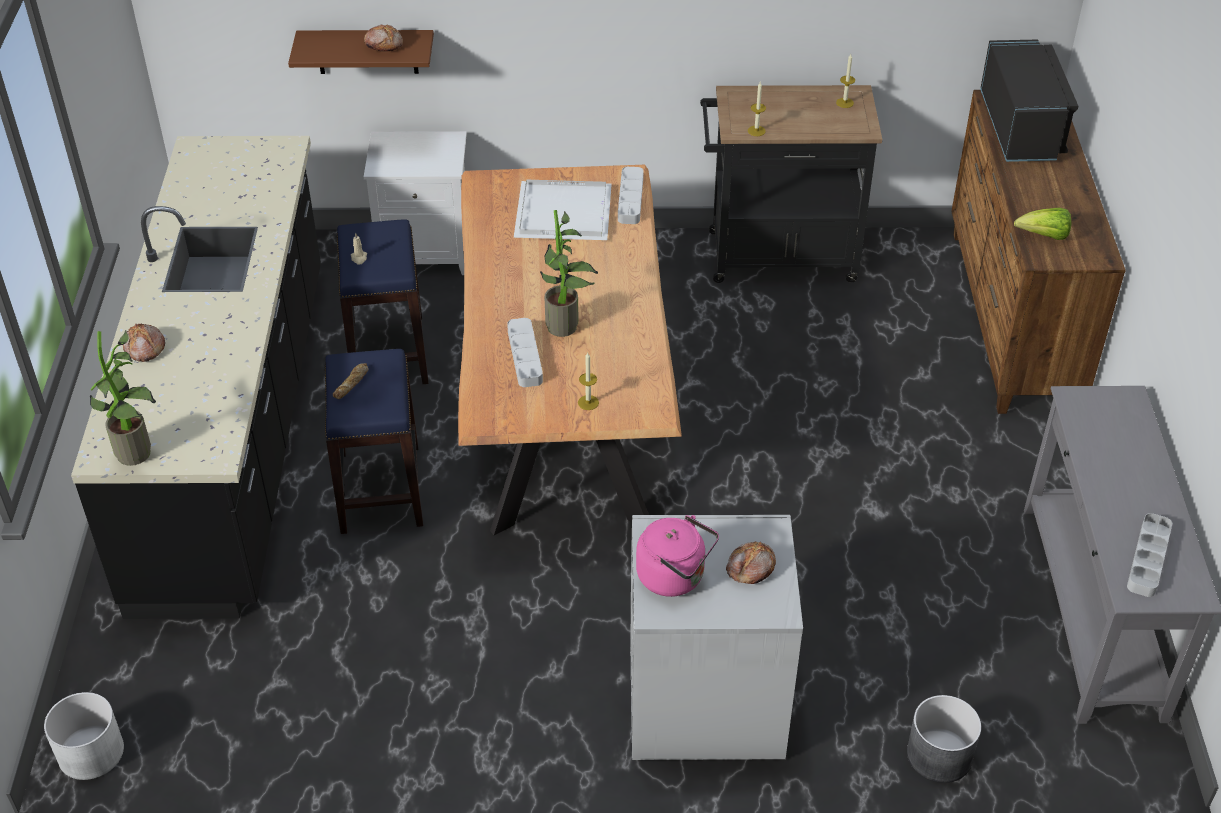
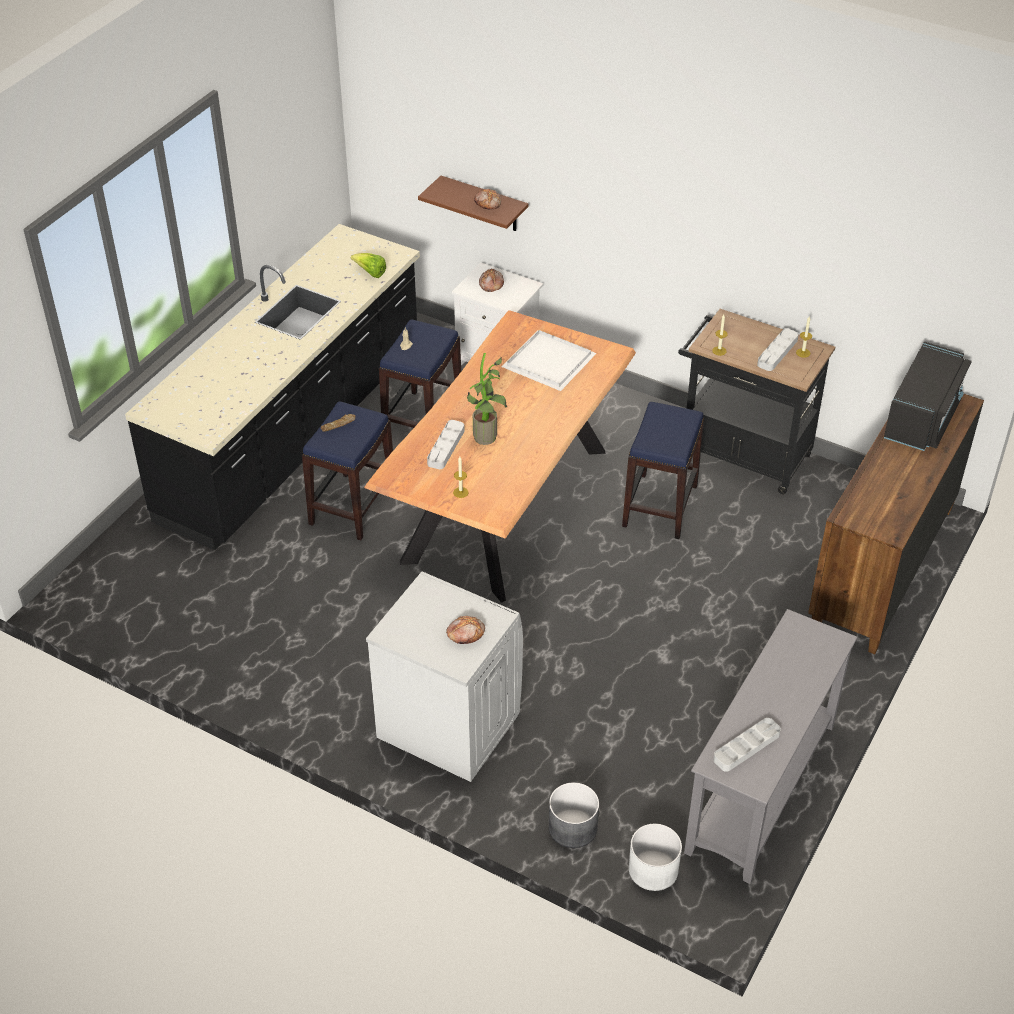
camera: 30 degrees right, 0 degrees up
(90, 752) = (82, 591): white planter -> white planter (652, 869)
(139, 454) = (168, 416): potted plant -> none
(144, 348) = (218, 354): bread -> bread (491, 284)
(630, 199) = (602, 369): grey tray -> grey tray (777, 352)
(675, 577) = (415, 619): pink kettle -> none
(737, 345) = (660, 506): none -> stool
(1044, 236) = (863, 502): lettuce -> lettuce (370, 273)

